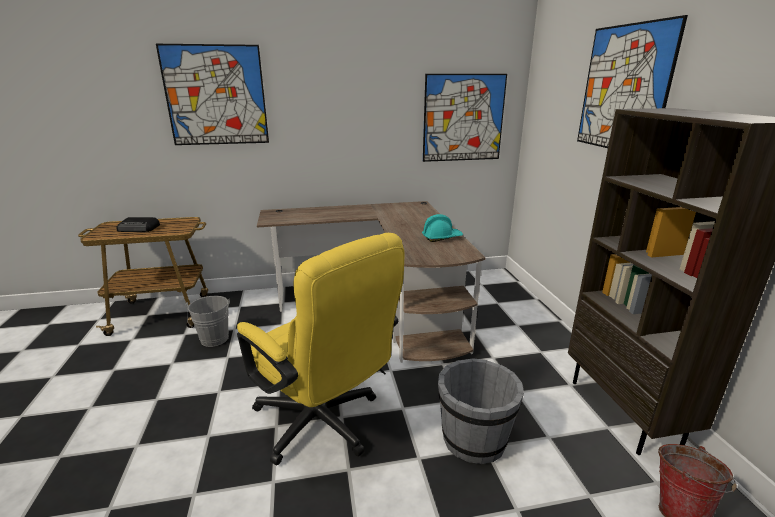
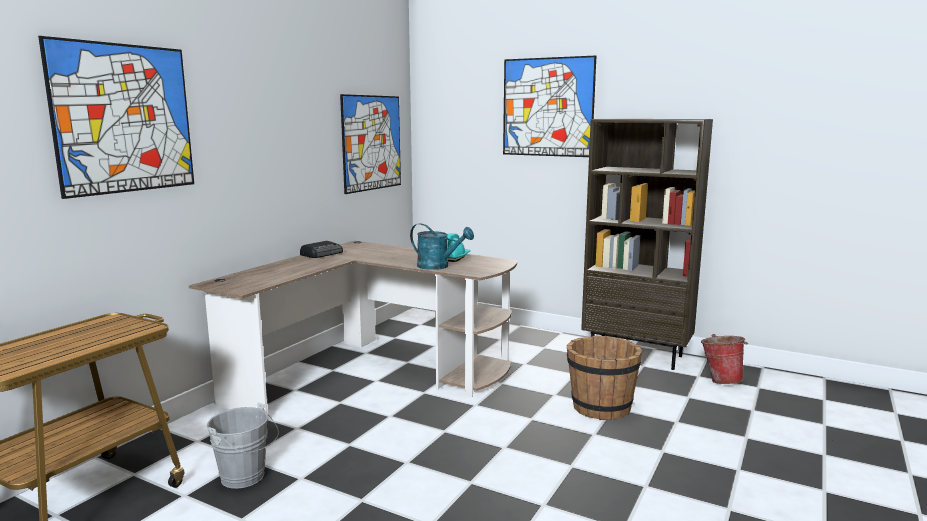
camera: 50 degrees left, 10 degrees down
(139, 228) = (56, 345): radio -> radio (322, 254)
(324, 425) = (504, 458): yellow office chair -> none
(407, 242) = (438, 266): none -> turquoise watering can
(474, 439) = (600, 407): grey bucket -> brown bucket

